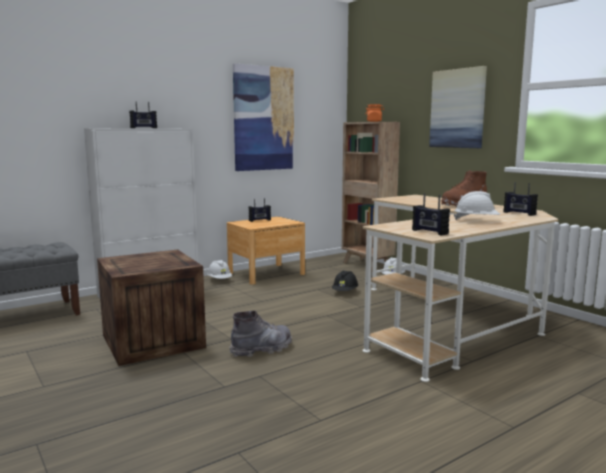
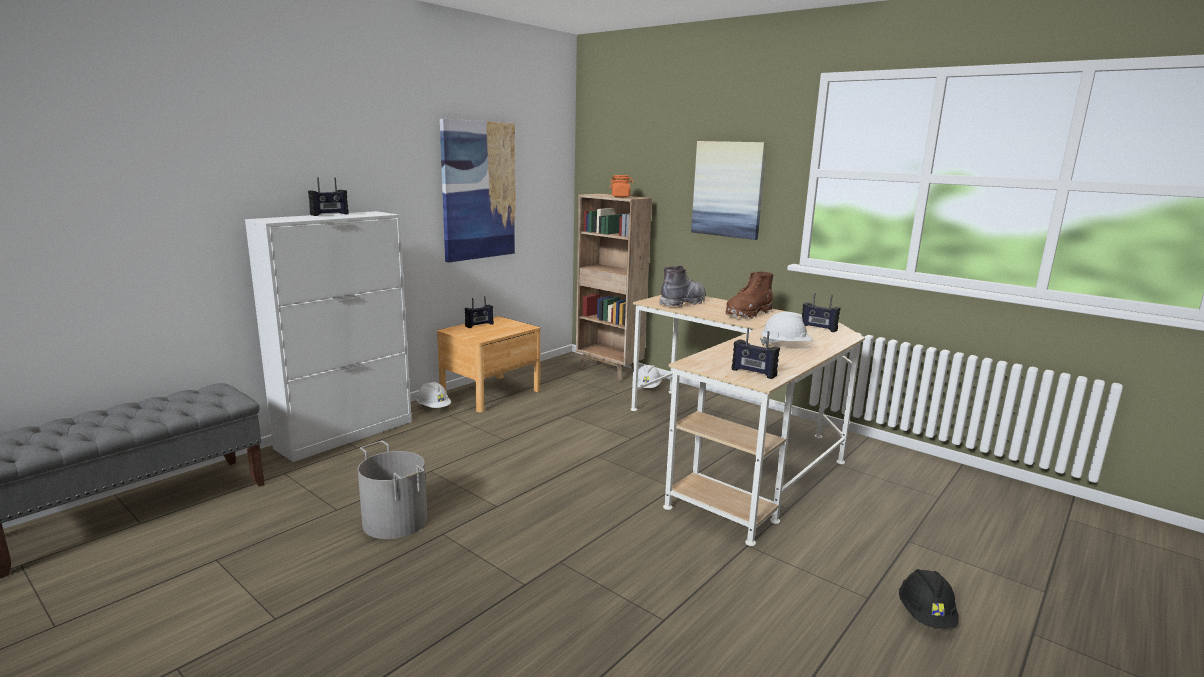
camera: 15 degrees left, 5 degrees up
(153, 341) = (394, 521): crate -> grey bucket
(262, 349) = (544, 519): grey boot -> grey boot (683, 303)
(345, 292) = (602, 416): black hard hat -> black hard hat (925, 615)

